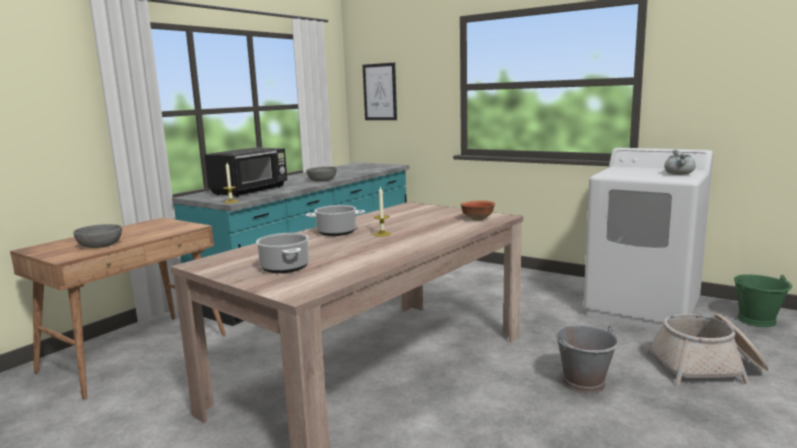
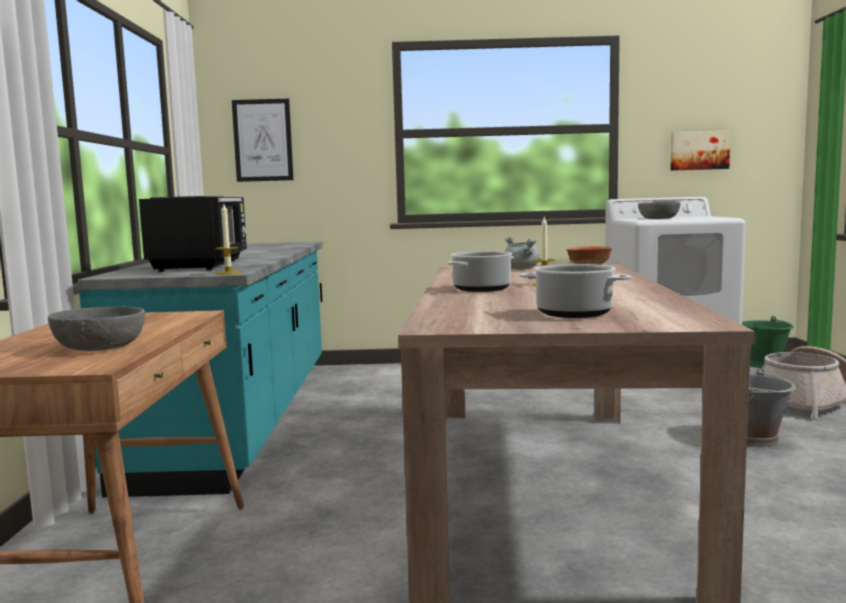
camera: 35 degrees left, 5 degrees down
(322, 180) = (268, 254): grey bowl -> grey bowl (659, 218)
(679, 174) = (707, 217): grey cooking pot -> grey cooking pot (521, 269)
(725, 102) = (699, 150): none -> picture

